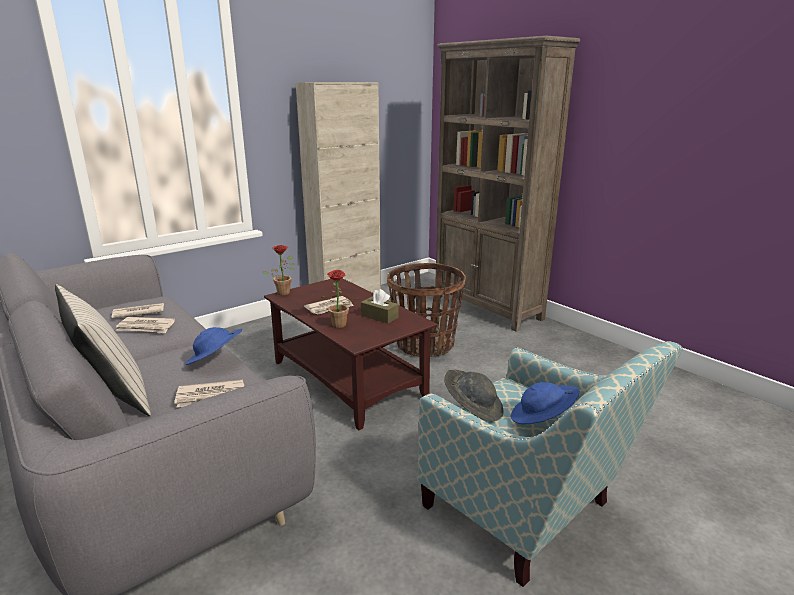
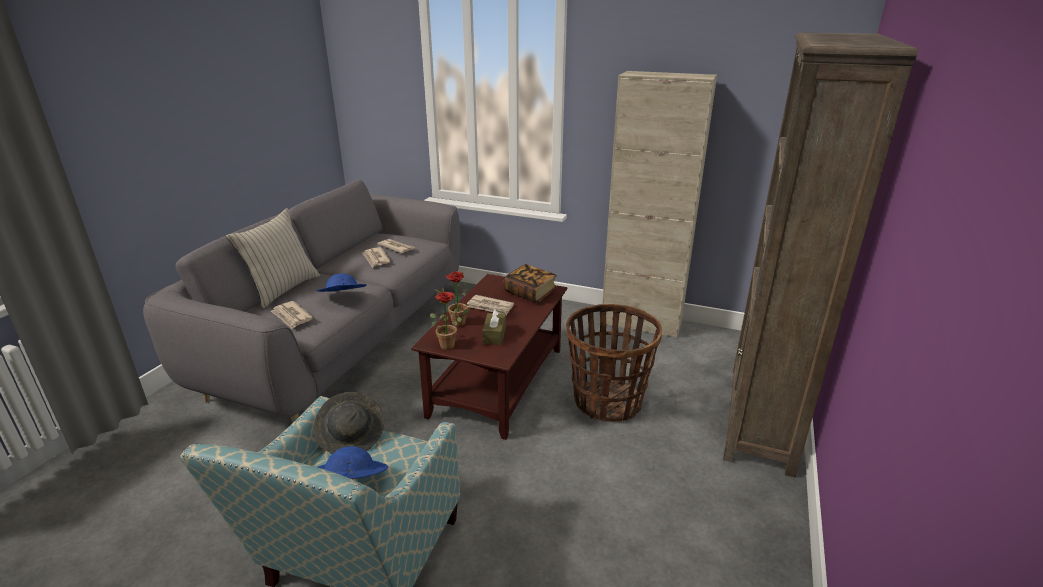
camera: 60 degrees right, 5 degrees up
(284, 292) = (502, 278): potted plant -> potted plant (450, 345)
(329, 289) = (530, 293): none -> book

